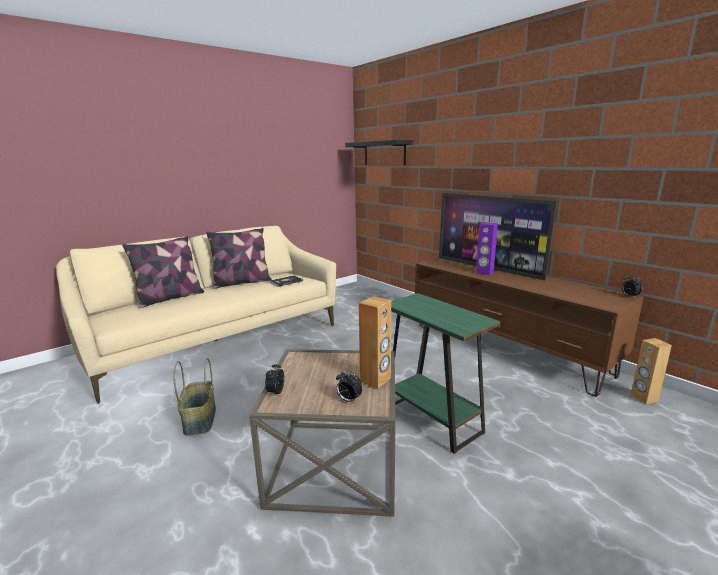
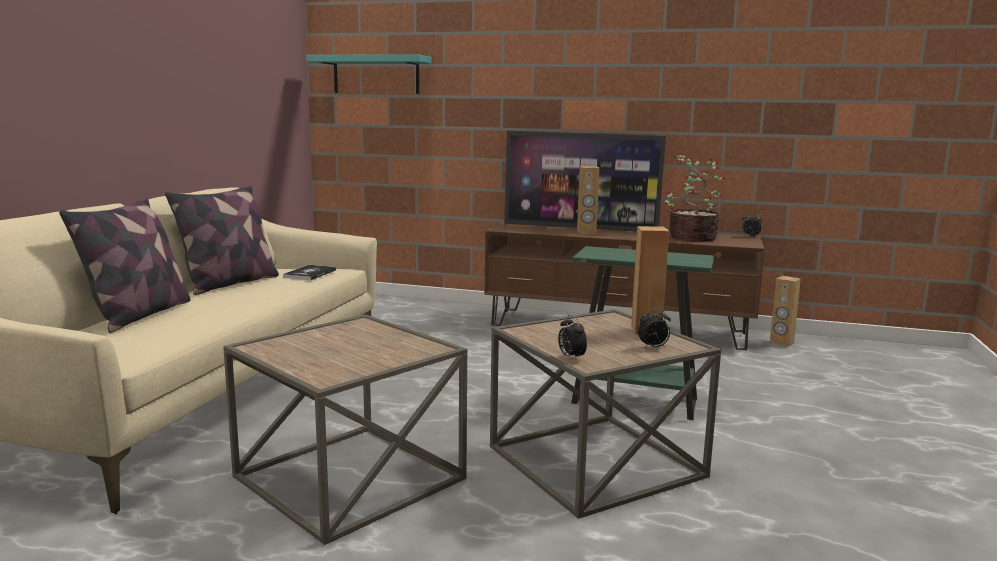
camera: 35 degrees left, 5 degrees down
(201, 420) = (351, 478): basket -> brown side table
(384, 153) = (376, 75): black shelf -> turquoise shelf
(484, 273) = (586, 232): purple speaker -> brown speaker
(564, 290) = (691, 238): none -> potted plant

